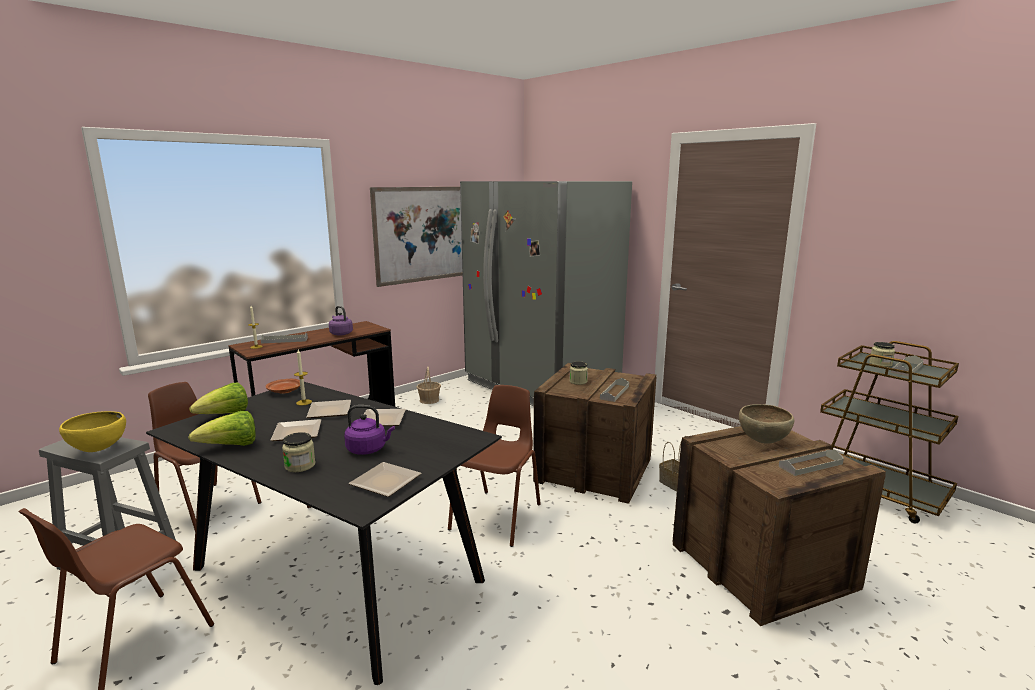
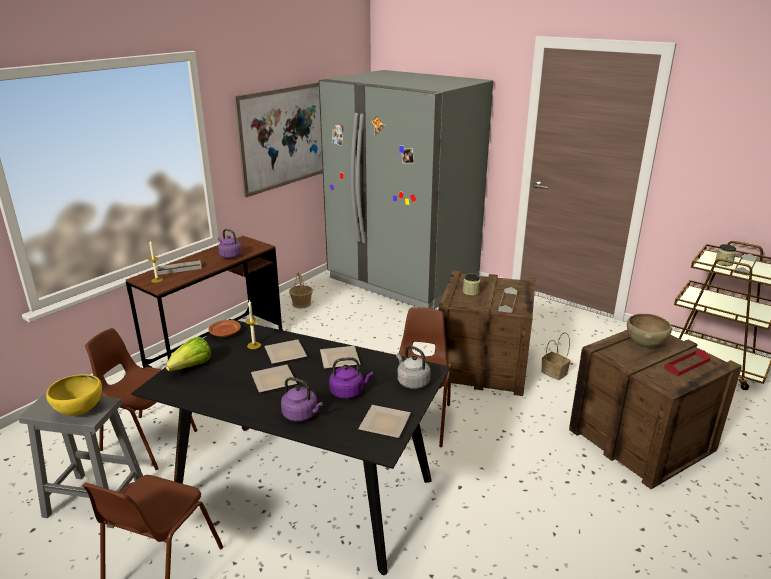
camera: 10 degrees left, 10 degrees up
(231, 446) = (225, 401): lettuce -> none
(300, 465) = (302, 415): jar -> purple kettle
(446, 446) = (412, 382): none -> grey kettle
(810, 465) = (686, 364): grey tray -> red tray

